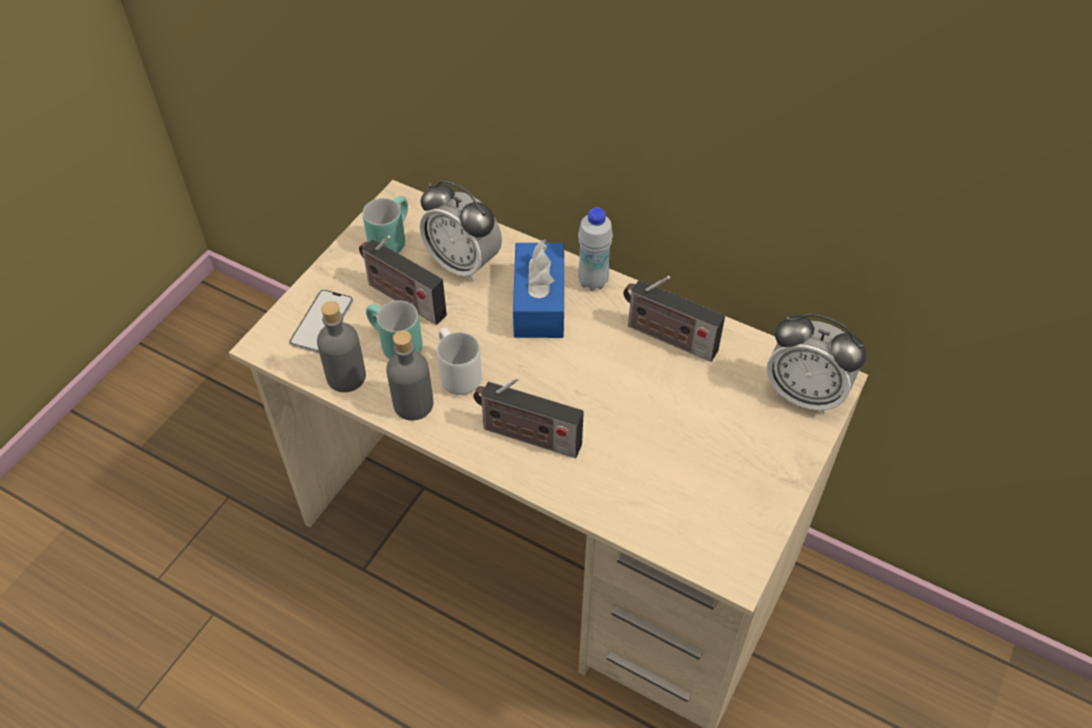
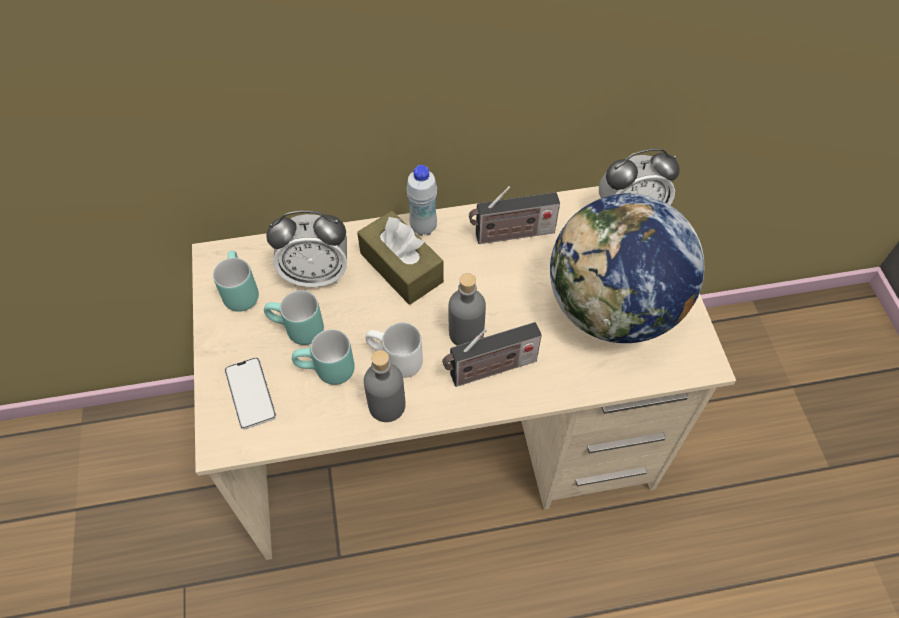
camera: 40 degrees left, 5 degrees up
(346, 376) = (314, 422): grey bottle -> grey bottle (466, 333)
(402, 298) = (296, 331): radio -> turquoise mug
(539, 303) = (401, 267): blue tissue box -> brown tissue box
(695, 465) = (613, 310): none -> globe

